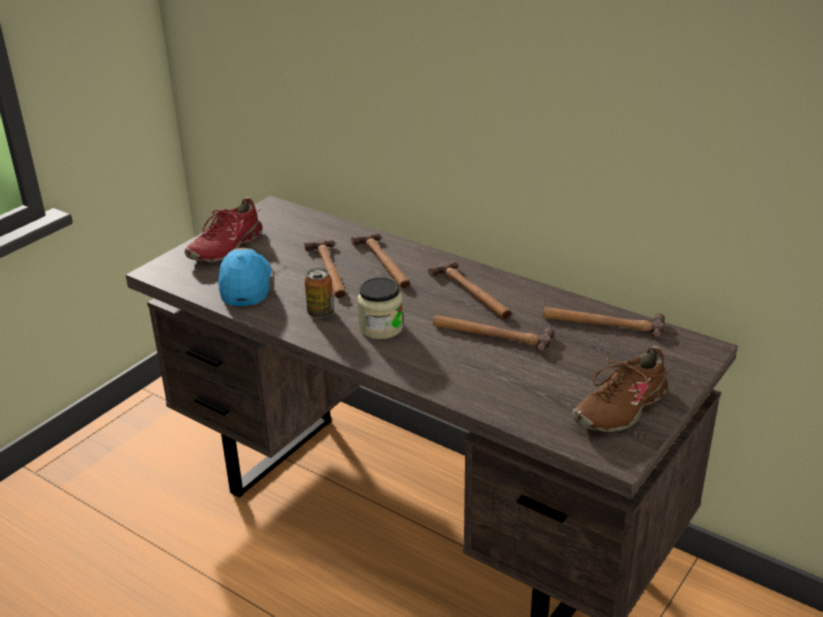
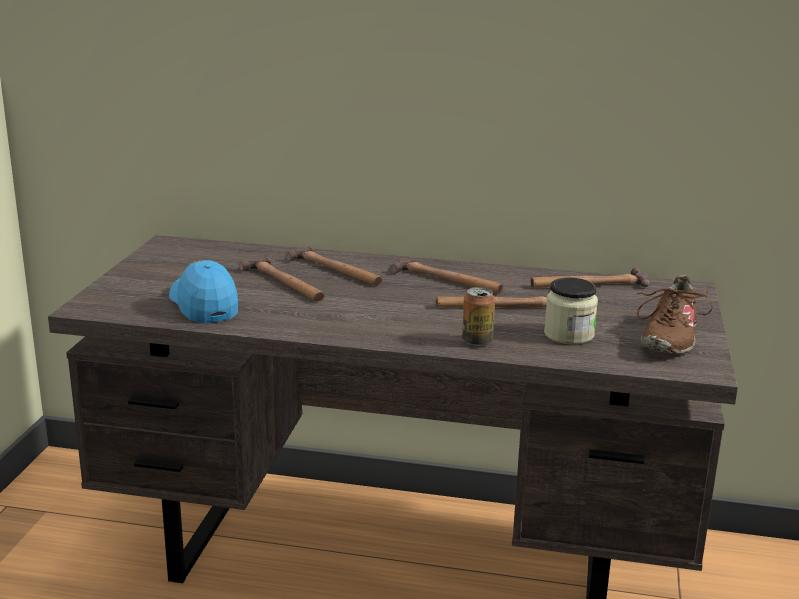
camera: 25 degrees left, 10 degrees down
(225, 247) = (147, 279): red shoe -> none
(320, 313) = (310, 315): can -> can (477, 341)
(381, 327) = (386, 317): jar -> jar (569, 334)

